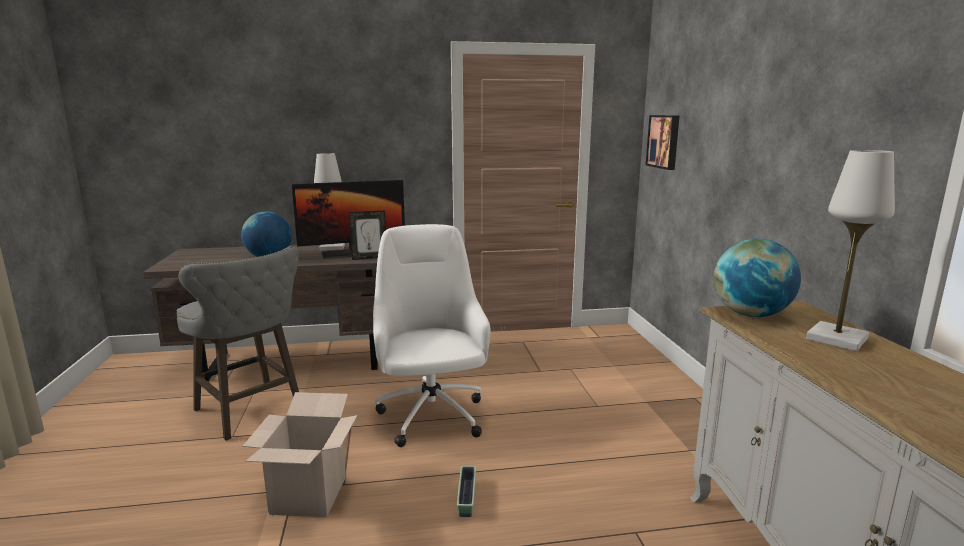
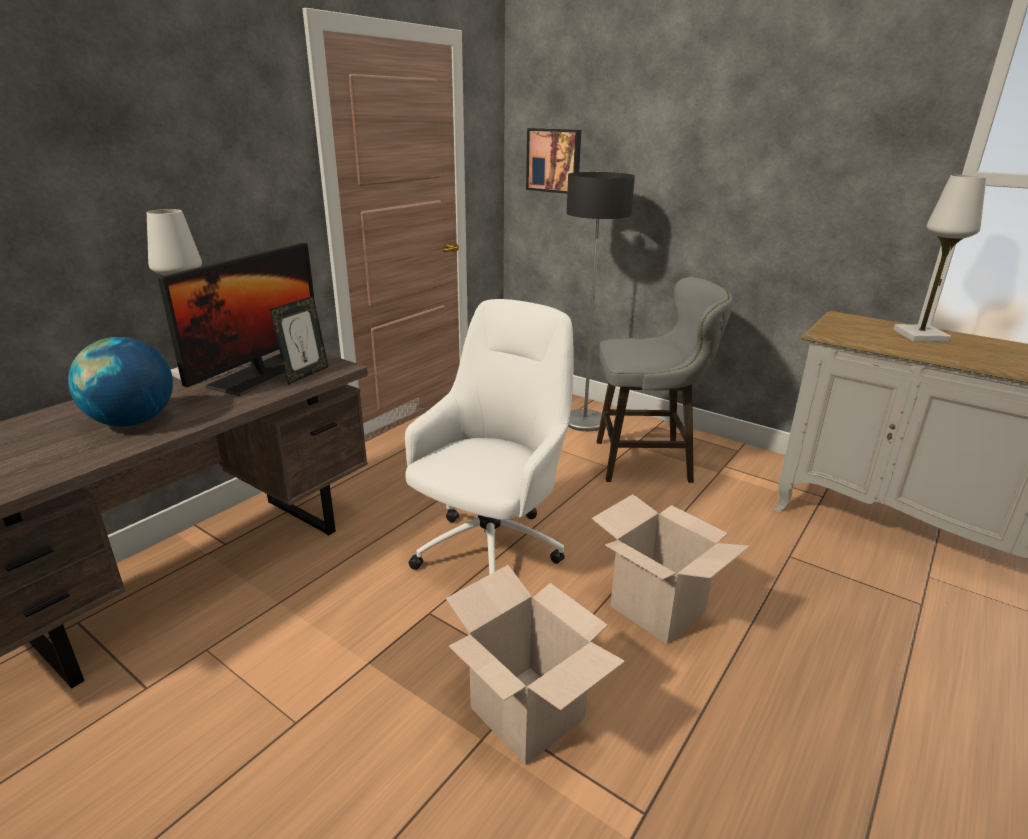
camera: 45 degrees left, 10 degrees up
(251, 412) = (259, 677): grey stool -> grey stool (648, 461)
(431, 415) = (490, 550): white office chair -> white office chair turned 90 degrees clockwise
(467, 498) = (657, 609): planter -> cardboard box
(635, 372) = (585, 421): none -> floor lamp
(751, 315) = (844, 332): globe -> none

